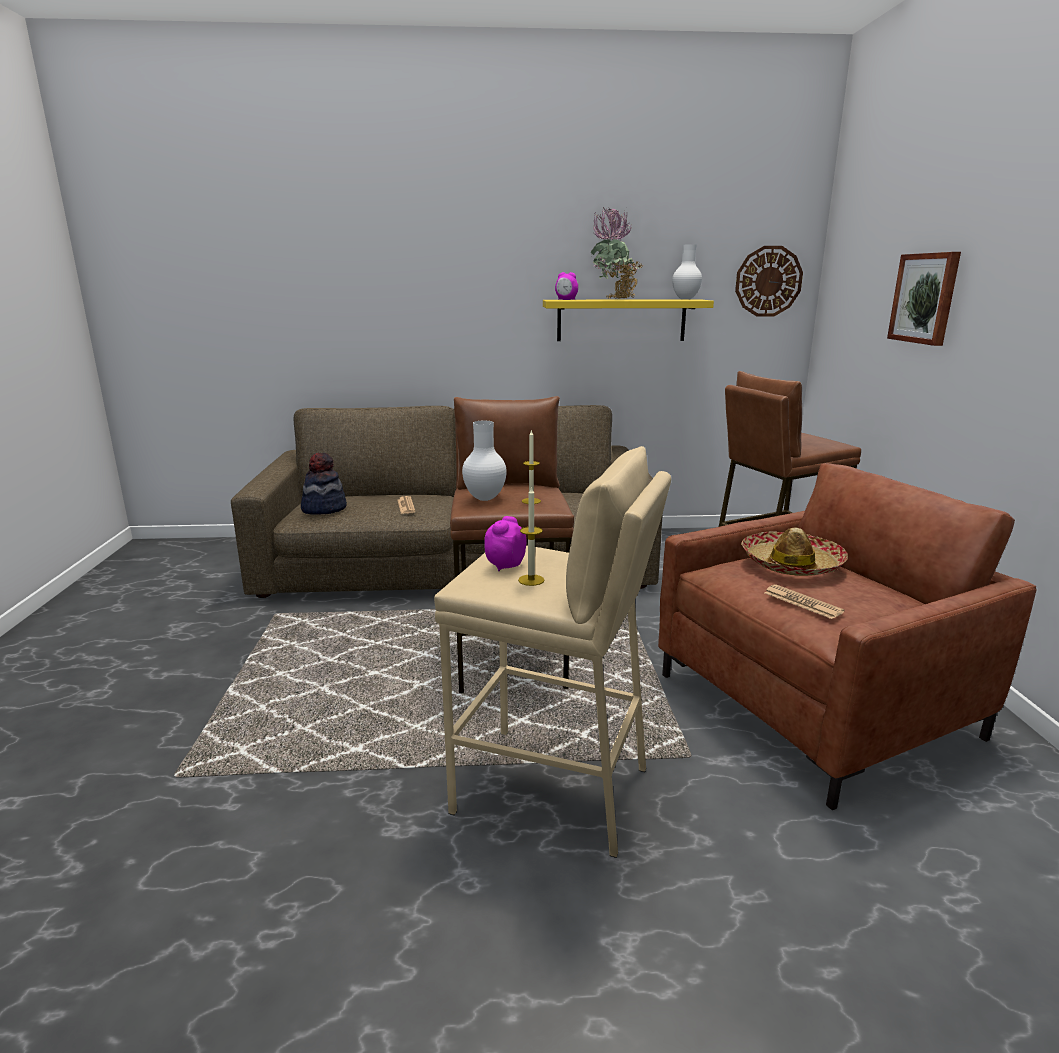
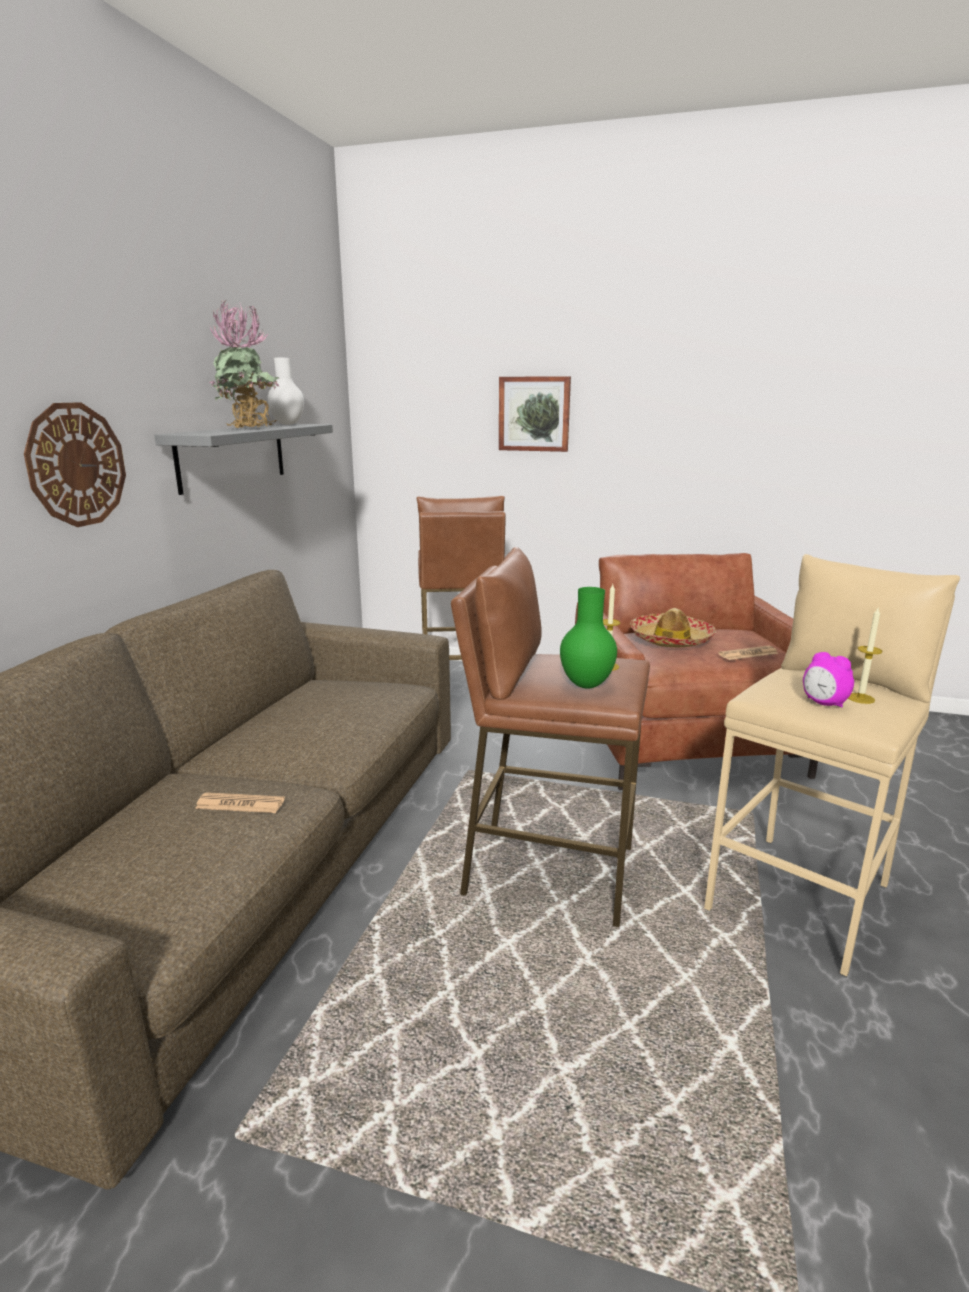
camera: 70 degrees left, 0 degrees up
(324, 508) = (148, 894): hat -> none
(484, 499) = (587, 685): white vase -> green vase
(566, 300) = (210, 432): alarm clock -> none
(621, 320) = (232, 456): yellow shelf -> grey shelf
(768, 281) = (324, 401): wall clock -> wall clock (76, 465)

